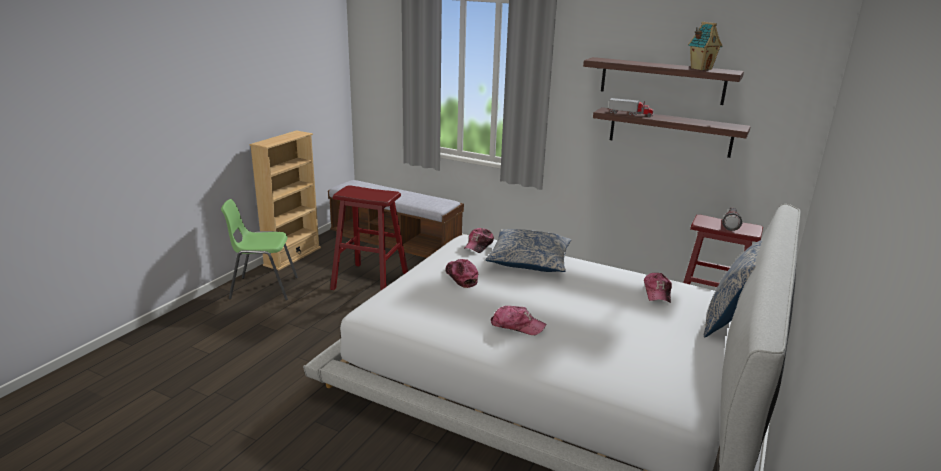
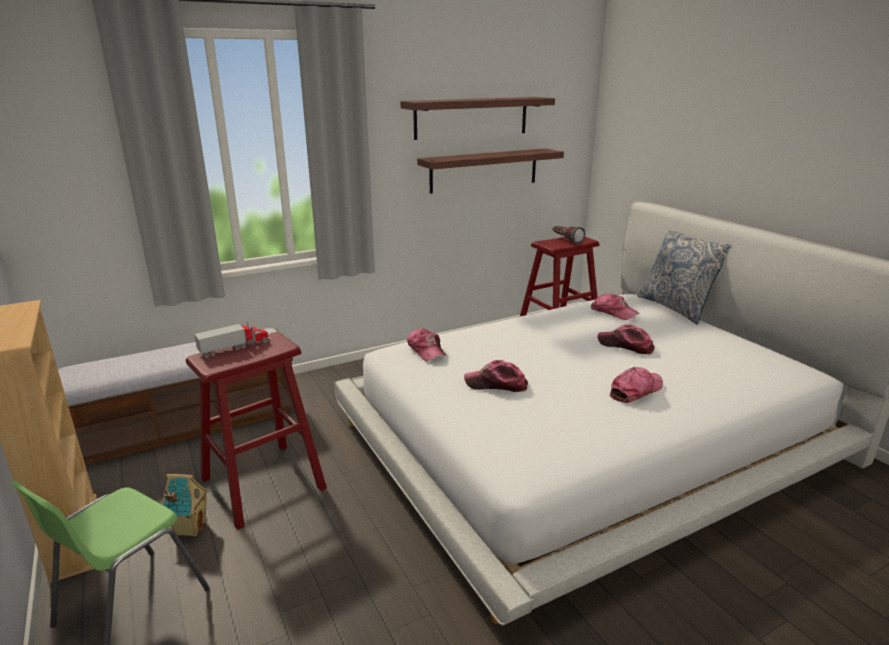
camera: 55 degrees left, 0 degrees up
(529, 260) = (493, 338): pillow -> none
(593, 309) = (625, 345): none -> cap
(630, 114) = (460, 157): toy truck -> toy truck (235, 347)
(700, 69) = (514, 98): toy house -> toy house (190, 528)

